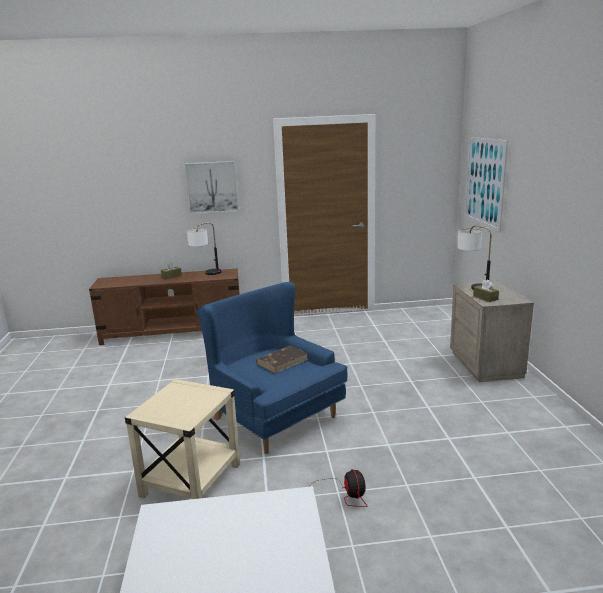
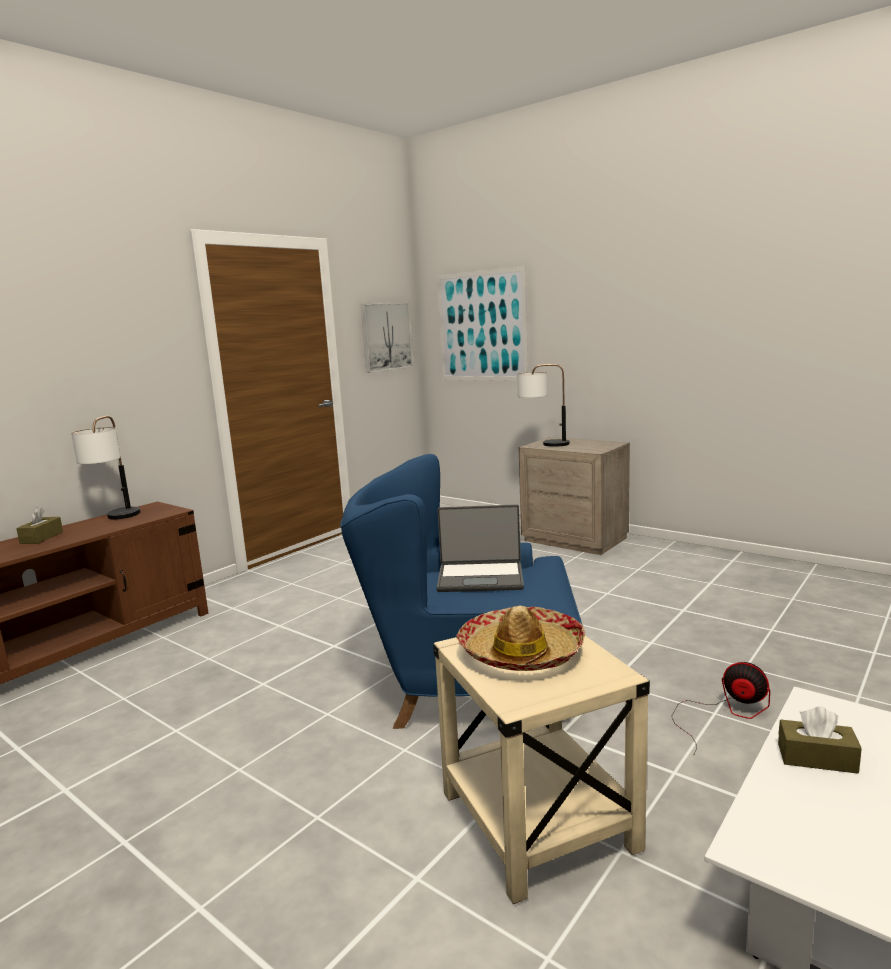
camera: 45 degrees left, 5 degrees down
(184, 397) = (521, 652): none -> hat
(212, 187) = (94, 350): picture -> picture (386, 336)
(282, 361) = (480, 578): brown book -> laptop
(485, 298) = (582, 448): brown tissue box -> brown tissue box (817, 758)

